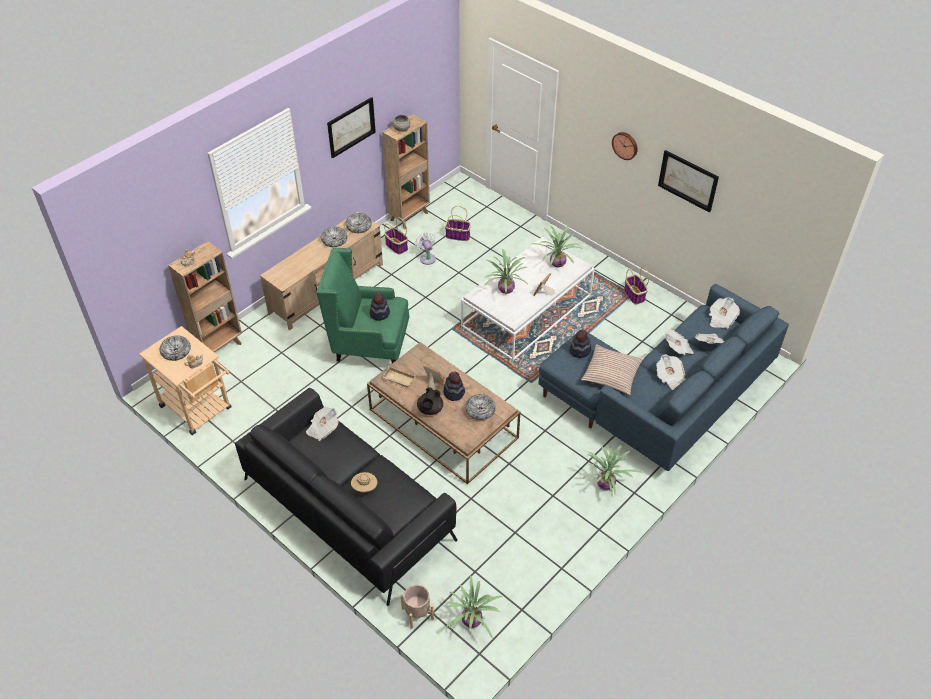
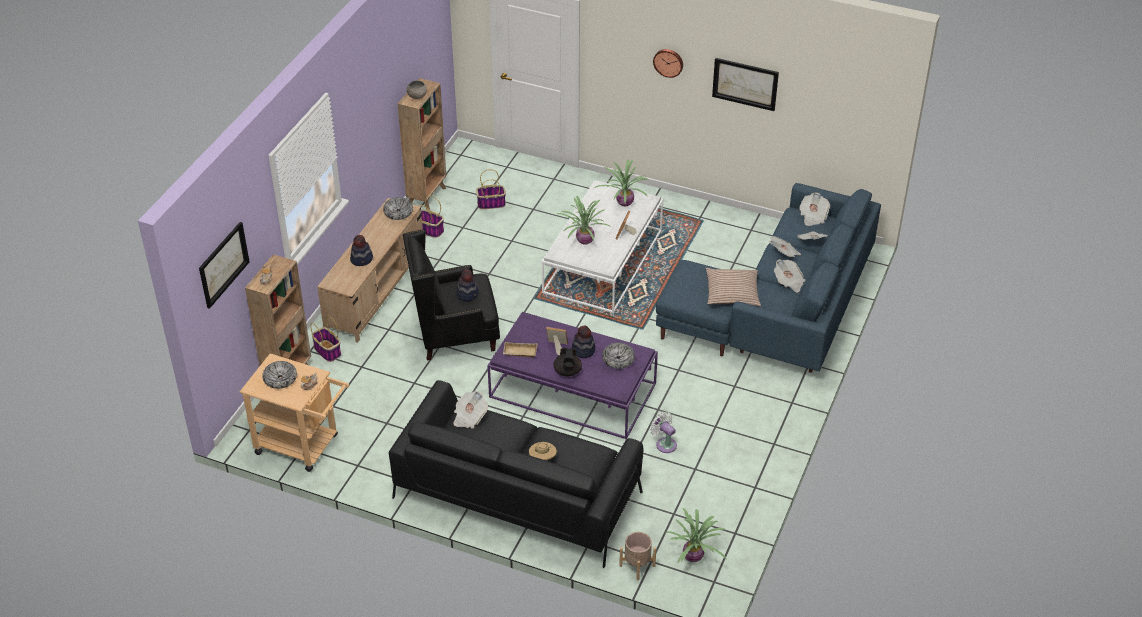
camera: 20 degrees left, 5 degrees down
(334, 240) = (379, 232): bowl -> none
(351, 127) = (373, 103): picture -> picture (223, 264)
(369, 347) = (455, 337): green armchair -> black armchair
(427, 258) = (469, 234): white fan -> white fan (664, 444)
(442, 423) = (572, 390): brown coffee table -> purple coffee table
(580, 351) = (691, 279): hat -> hat (362, 259)
(606, 485) = (762, 403): potted plant -> none
(634, 295) = (706, 220): basket -> basket (328, 351)

